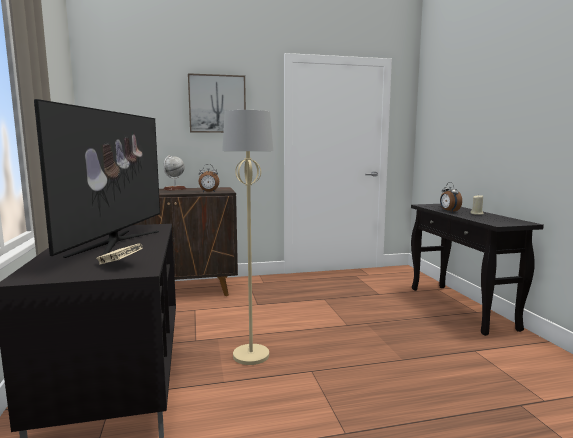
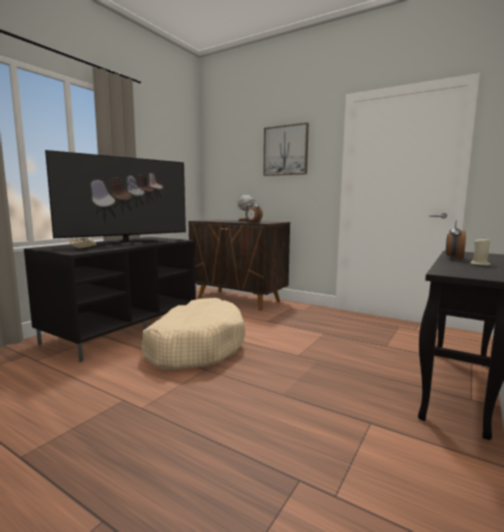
camera: 45 degrees right, 0 degrees up
(251, 355) = (195, 346): beige floor lamp -> beige dog bed

